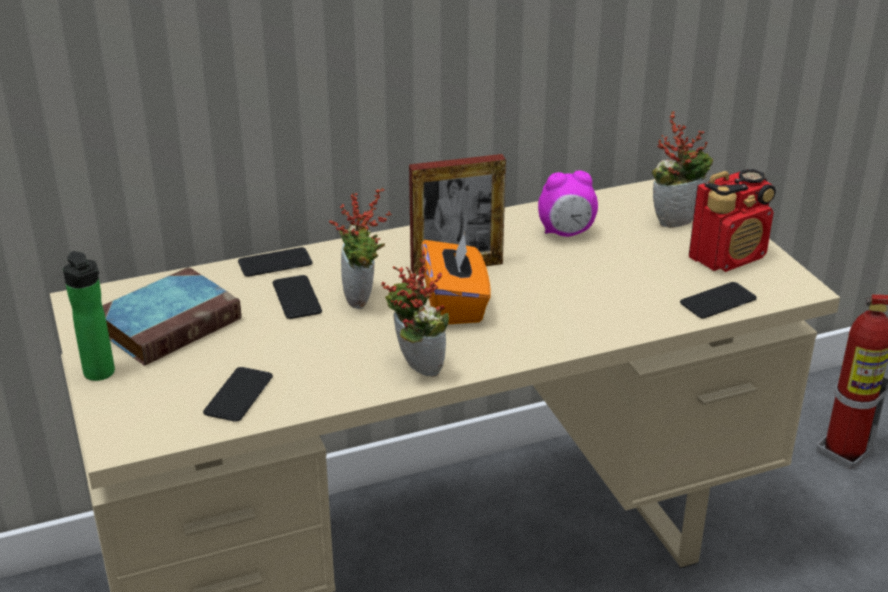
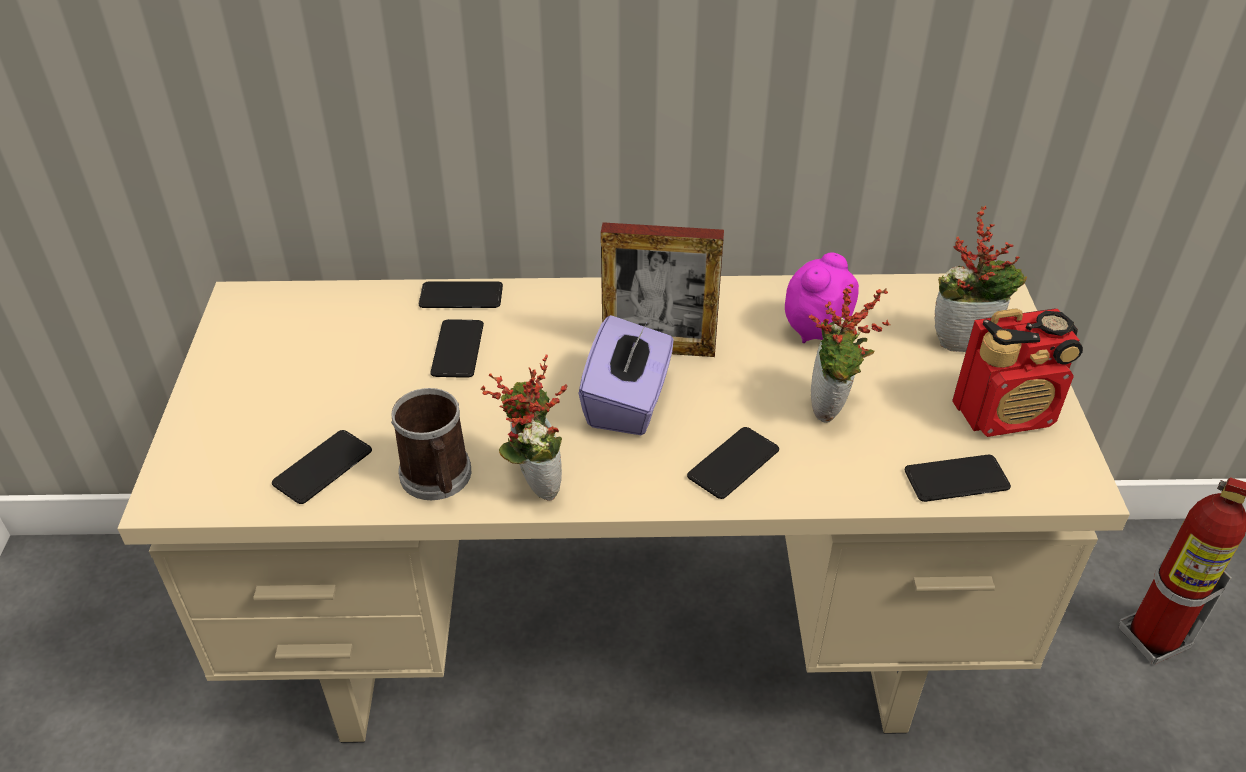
camera: 20 degrees right, 10 degrees up
(101, 374) = (203, 401): bottle -> none
(171, 323) = (310, 351): book -> none
(339, 382) = (438, 479): none -> mug
(363, 300) = (528, 370): potted plant -> potted plant (832, 409)
(455, 304) = (628, 402): orange tissue box -> purple tissue box
(557, 325) = (733, 464): none -> phone
(566, 233) = (815, 329): alarm clock -> alarm clock turned 120 degrees clockwise

